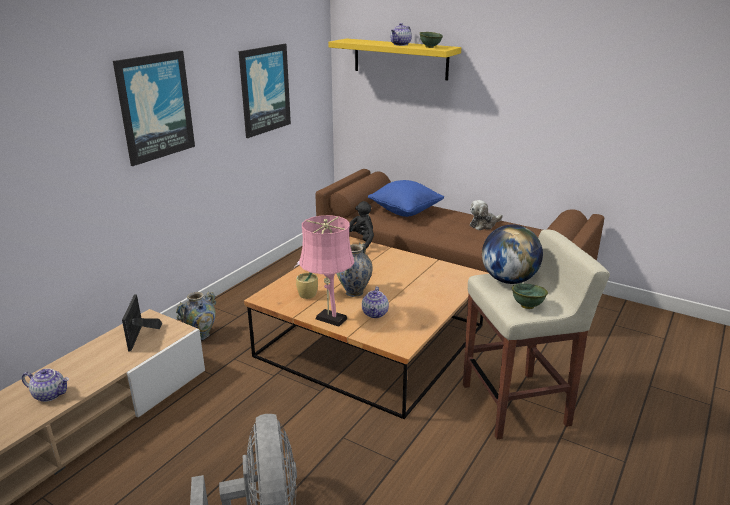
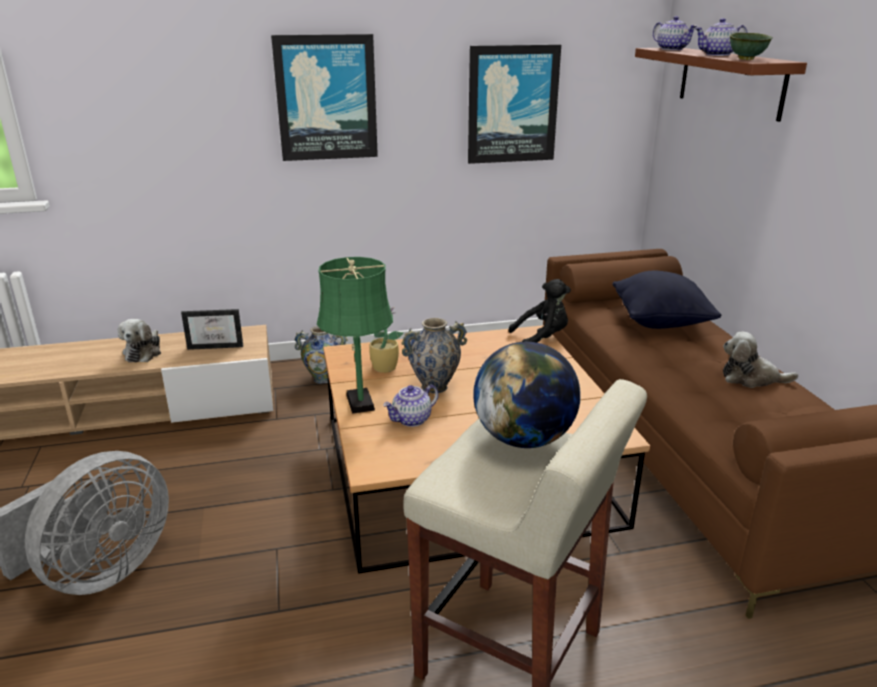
camera: 45 degrees right, 0 degrees up
(50, 394) = (96, 359): teapot -> teapot (672, 49)
(85, 370) = (144, 352): none -> plush toy
(140, 337) = (217, 345): picture frame -> picture frame turned 135 degrees counterclockwise
(328, 318) = (359, 400): pink table lamp -> green table lamp
(400, 59) = (730, 81): yellow shelf -> brown shelf
(405, 211) = (660, 322): blue pillow -> black pillow
(526, 306) = (471, 482): green bowl -> none

